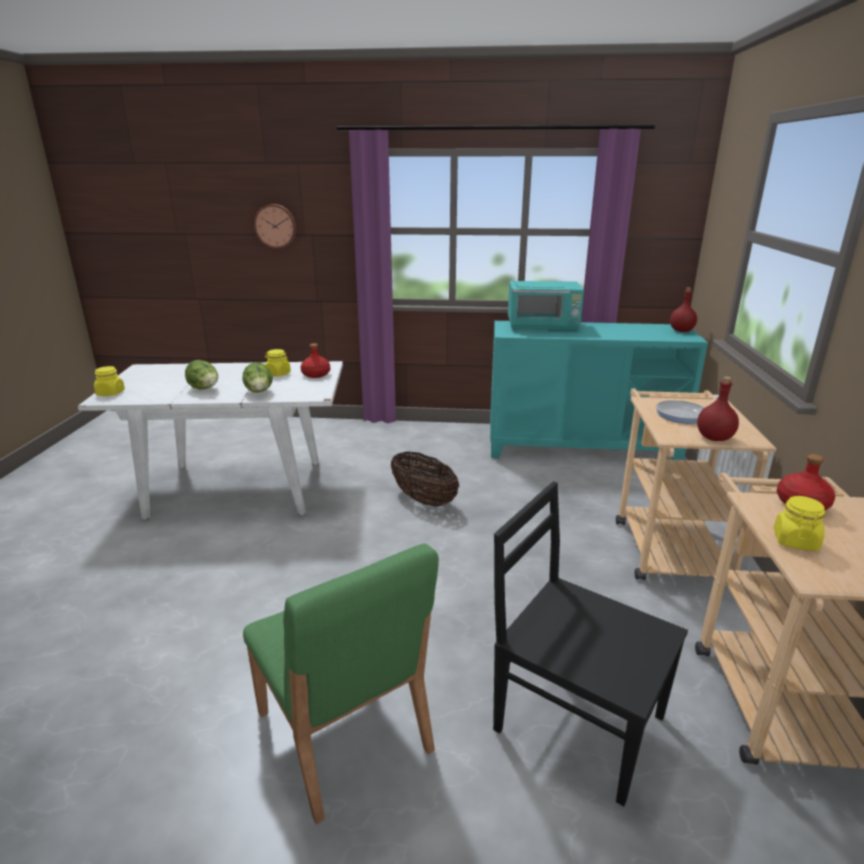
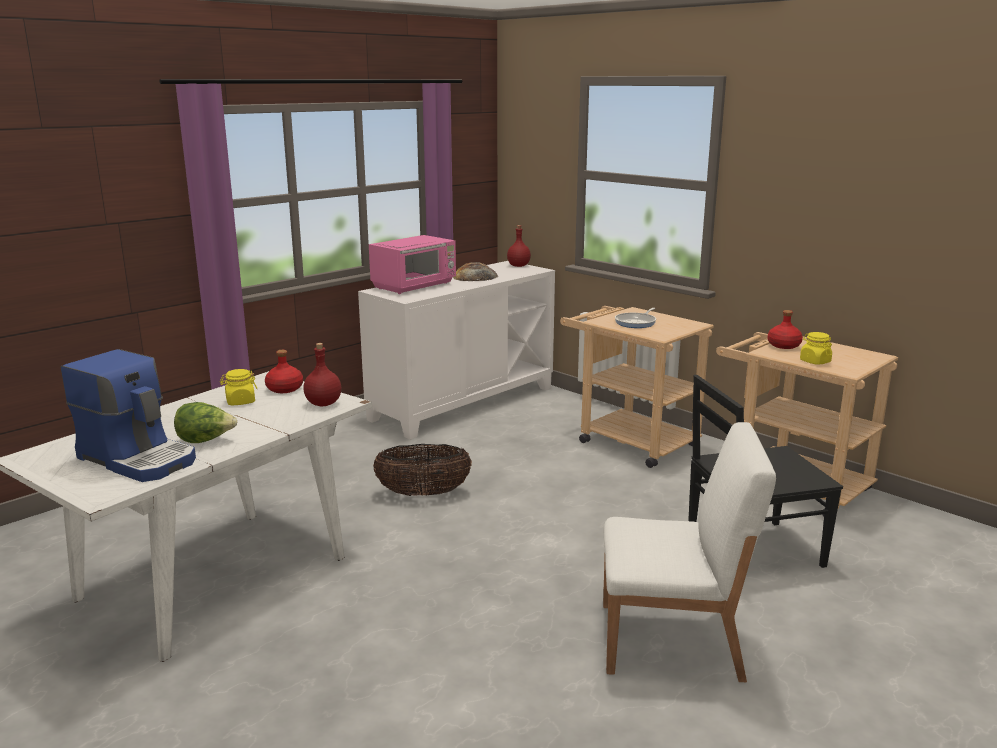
camera: 50 degrees left, 5 degrees down
(110, 393) = (90, 488): yellow jar -> none
(162, 386) = (139, 458): none -> coffee machine
(259, 393) = (280, 421): lettuce -> none
(276, 226) = (65, 216): wall clock -> none
(343, 733) = (672, 641): green chair -> white chair
(543, 326) = (415, 286): turquoise microwave -> pink microwave
(581, 447) = (462, 403): turquoise cabinet -> white cabinet
(613, 330) = (475, 276): none -> bread
(714, 438) = (680, 330): red bottle -> red bottle (323, 404)

